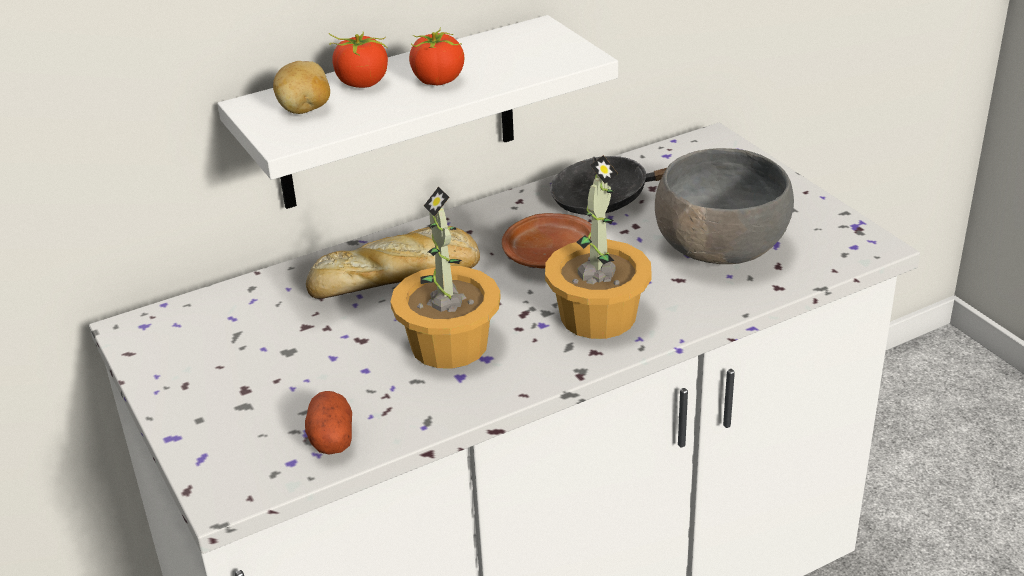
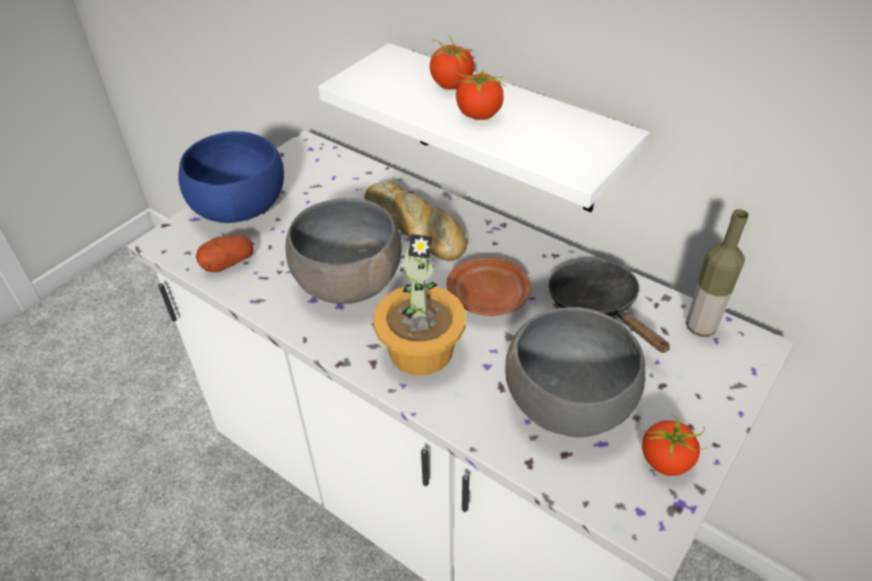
camera: 65 degrees right, 10 degrees up
(217, 411) = (239, 207): none -> blue bowl
(305, 109) = (396, 76): potato -> none
(450, 344) = (348, 282): potted plant -> grey bowl
(674, 156) = (700, 327): none -> bottle
(810, 219) = (666, 461): none -> tomato

